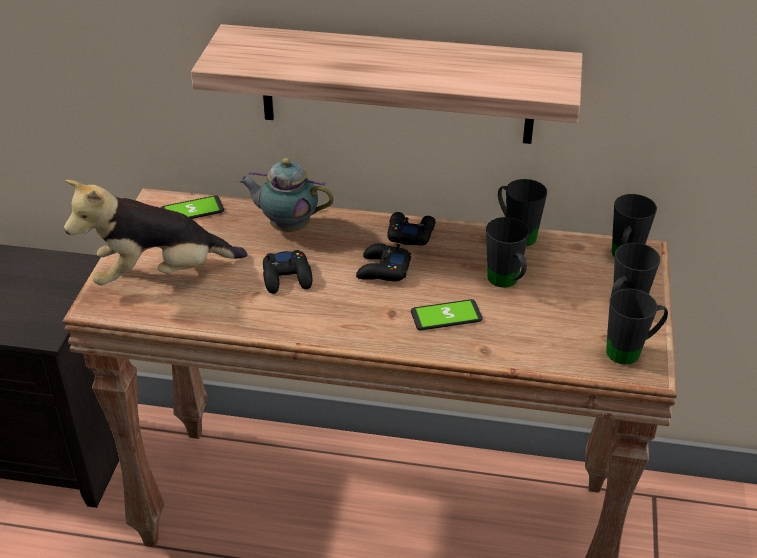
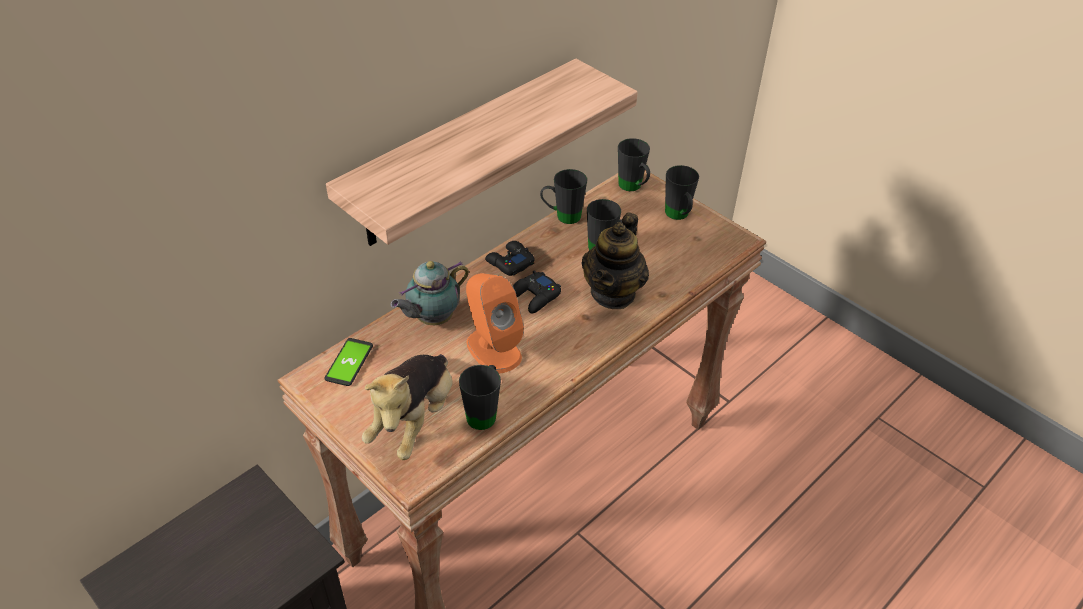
camera: 55 degrees left, 5 degrees up
(287, 277) = (493, 349): black game controller -> orange speaker
(446, 316) = (613, 293): phone -> teapot
(631, 351) = (717, 235): black mug -> black mug (484, 412)

